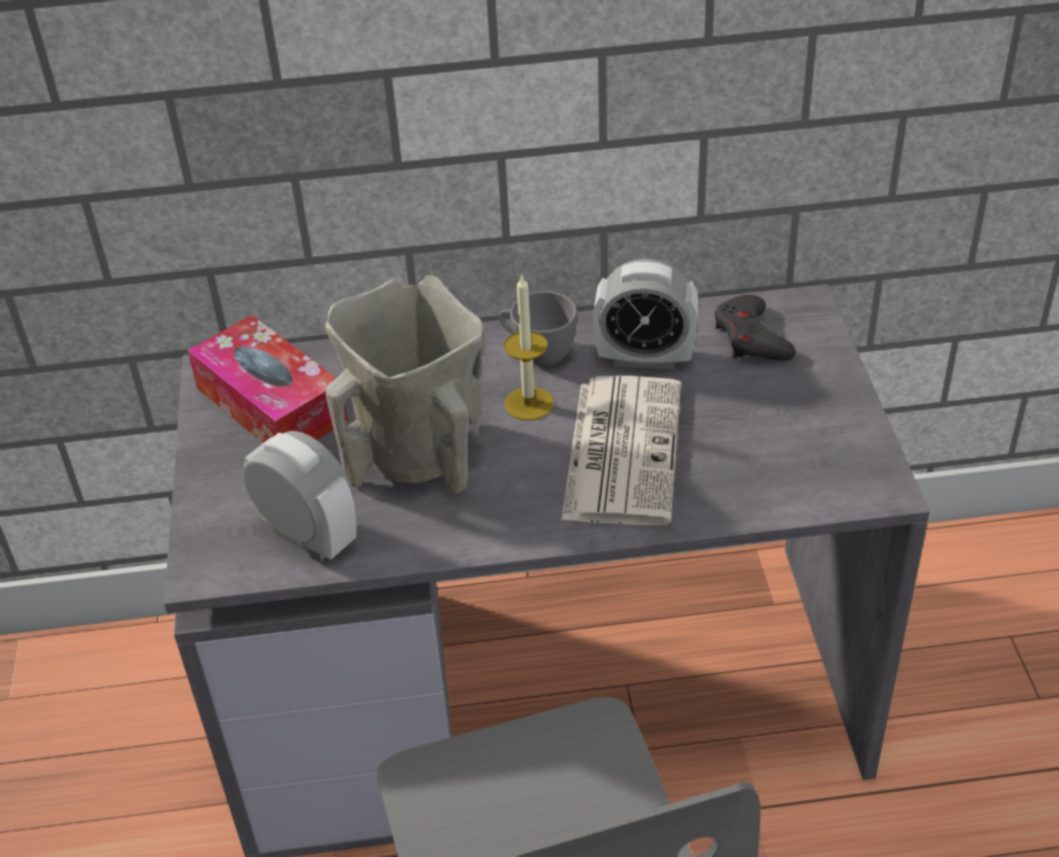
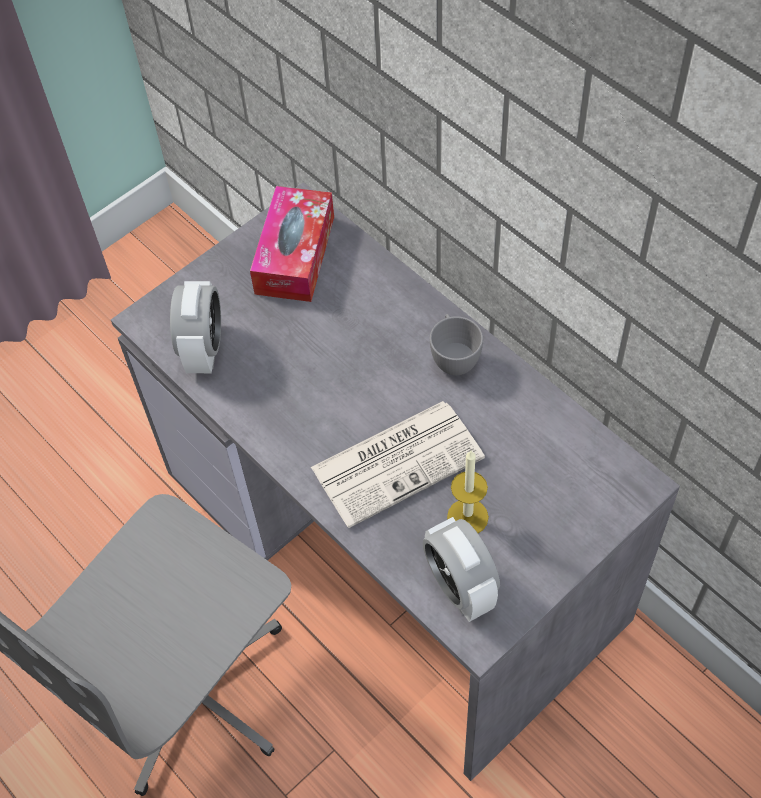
camera: 55 degrees right, 15 degrees up
(418, 457) = (308, 358): beige vase -> none
(529, 403) = (401, 384): candle -> candle (467, 517)
(645, 358) = (499, 421): alarm clock -> alarm clock (460, 587)
(751, 338) = (574, 471): grey game controller -> none

